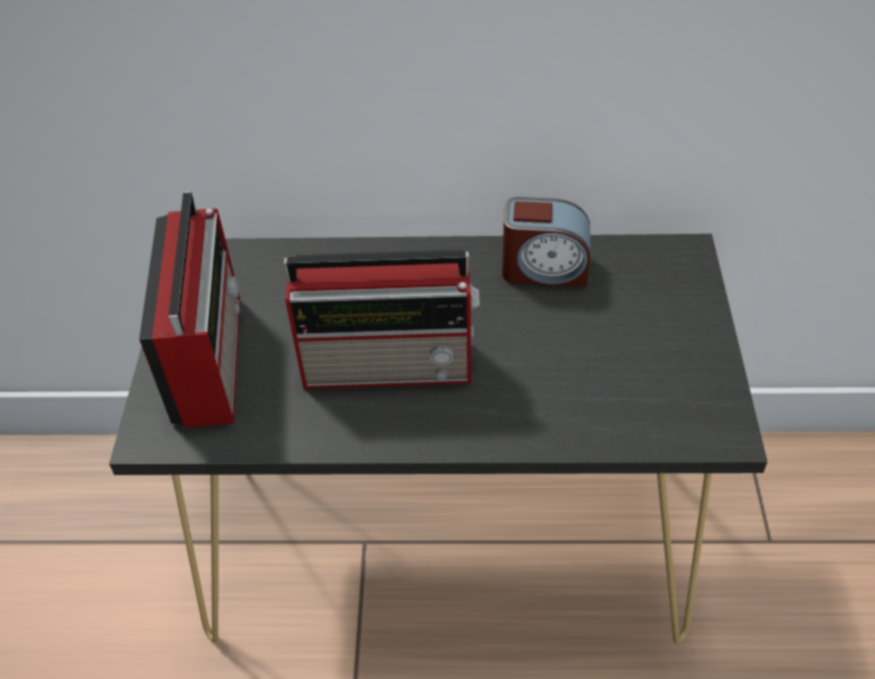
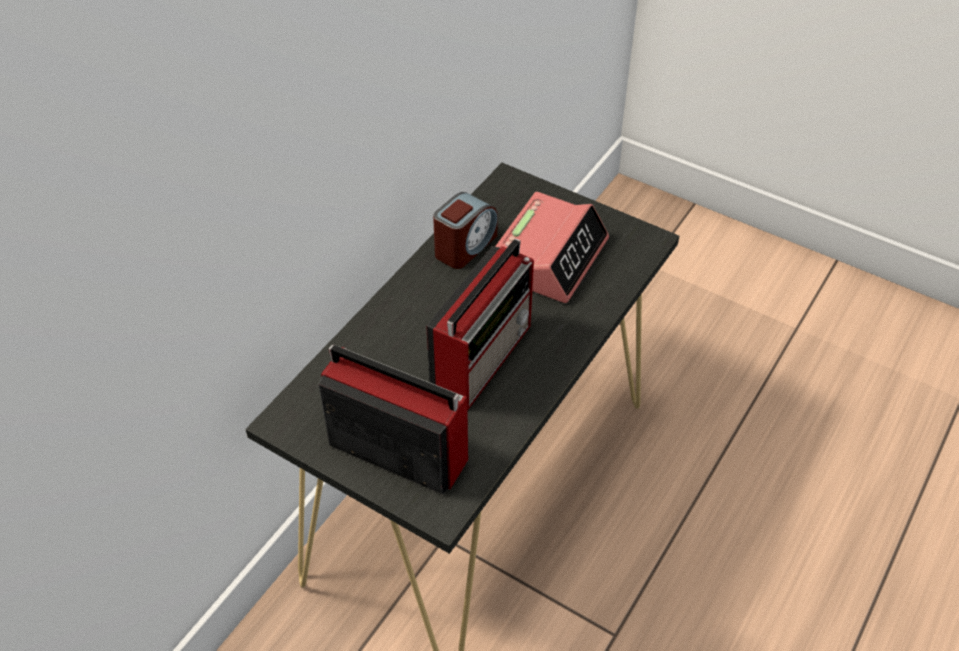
camera: 60 degrees left, 0 degrees up
(597, 349) = (549, 257): none -> alarm clock

